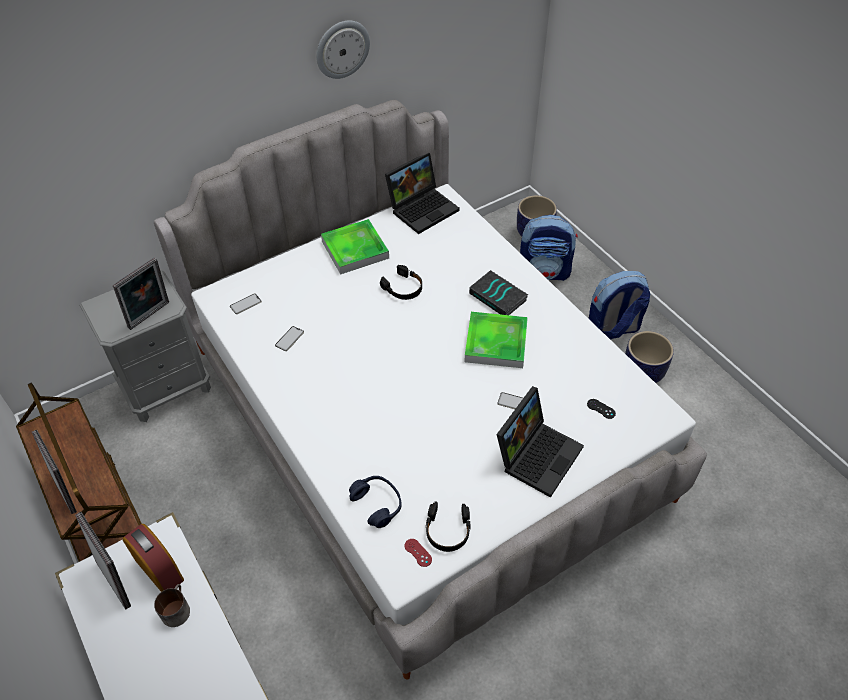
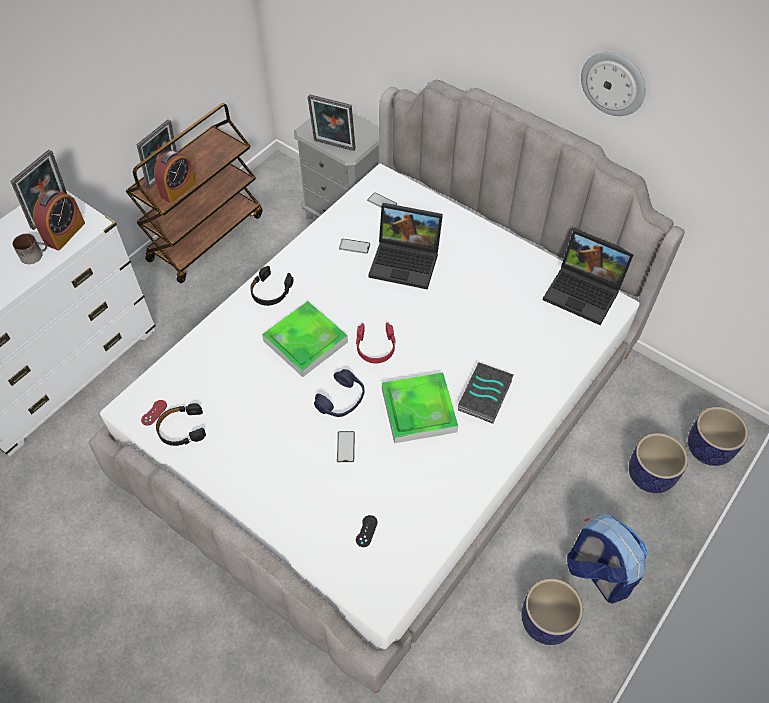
camera: 70 degrees right, 5 degrees up
(99, 481) = (178, 189): none -> alarm clock
(355, 249) = (491, 256): tray -> tray (305, 341)
(377, 504) = (195, 368): blue headphones -> blue headphones (341, 400)
(403, 288) = (458, 310): black headphones -> black headphones (270, 291)
(417, 354) = (375, 347): none -> red headphones
(537, 454) = (288, 482): laptop -> laptop (407, 261)
(544, 272) = (650, 476): backpack -> planter

